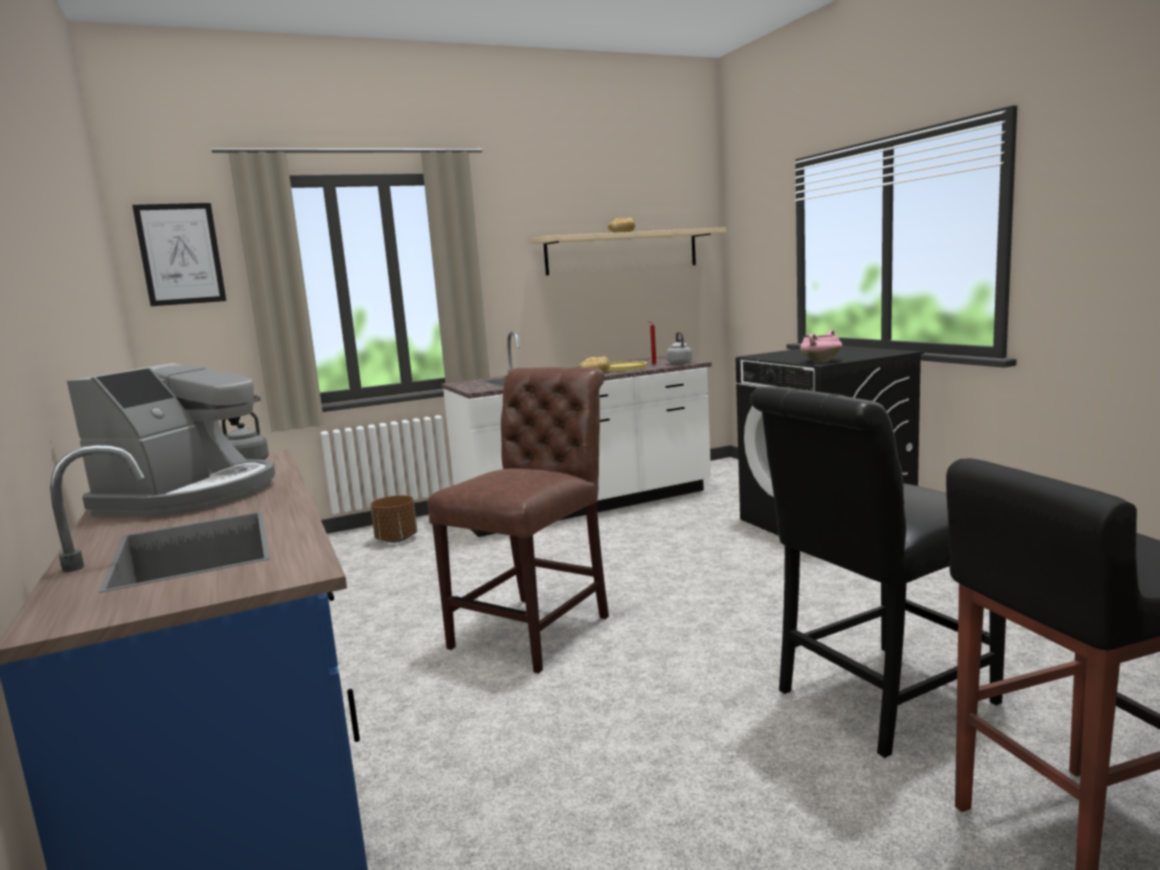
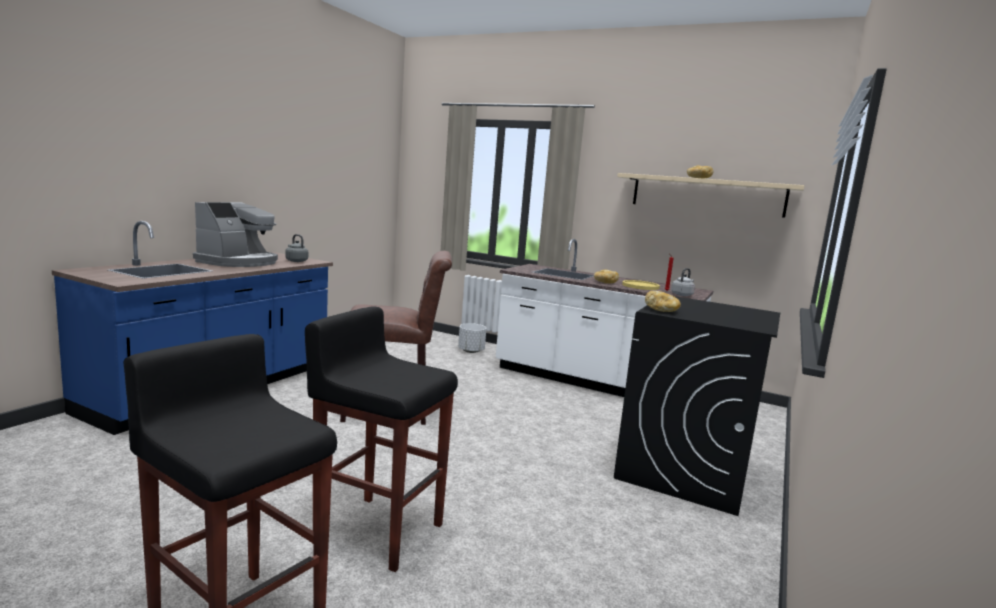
camera: 50 degrees right, 0 degrees up
(180, 254) = (425, 160): picture -> none
(192, 495) = (239, 262): coffee machine -> coffee machine turned 45 degrees counterclockwise
(396, 539) = (471, 351): brown planter -> white planter
(821, 361) = (662, 310): pink cooking pot -> bread
(875, 699) = (378, 530): black chair -> black stool

